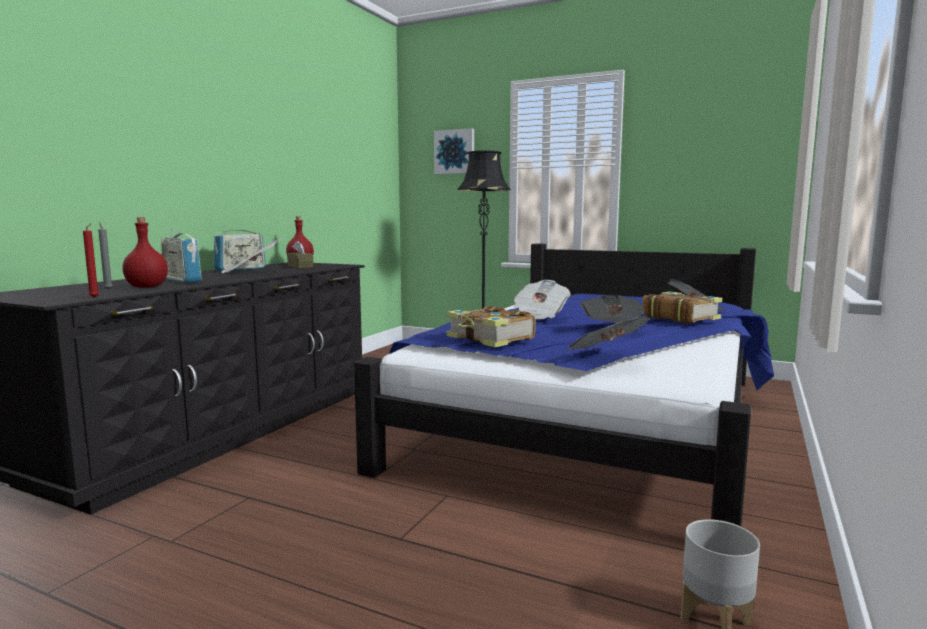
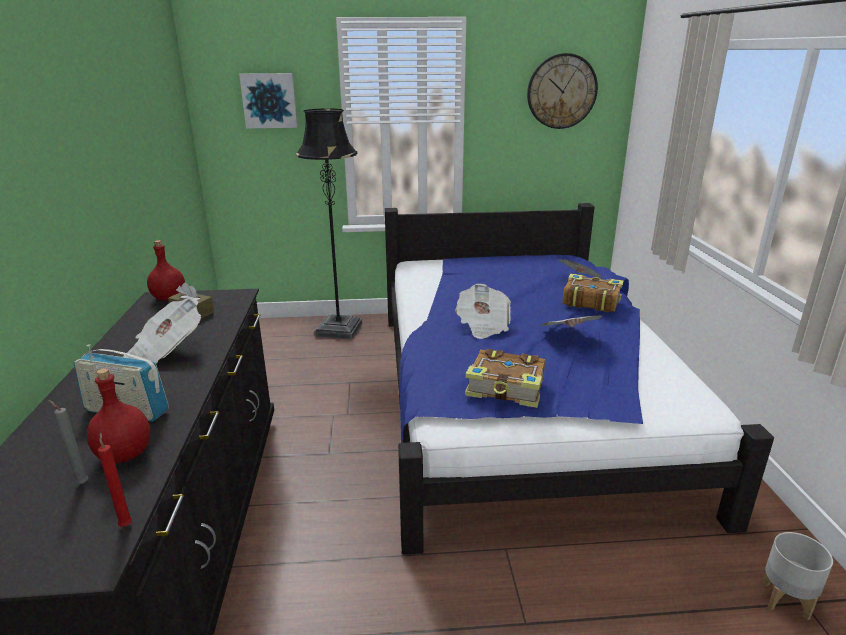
camera: 30 degrees left, 15 degrees up
(240, 269) = (128, 340): radio -> none
(605, 356) = (629, 394): newspaper -> none
(725, 132) = (561, 91): none -> wall clock

